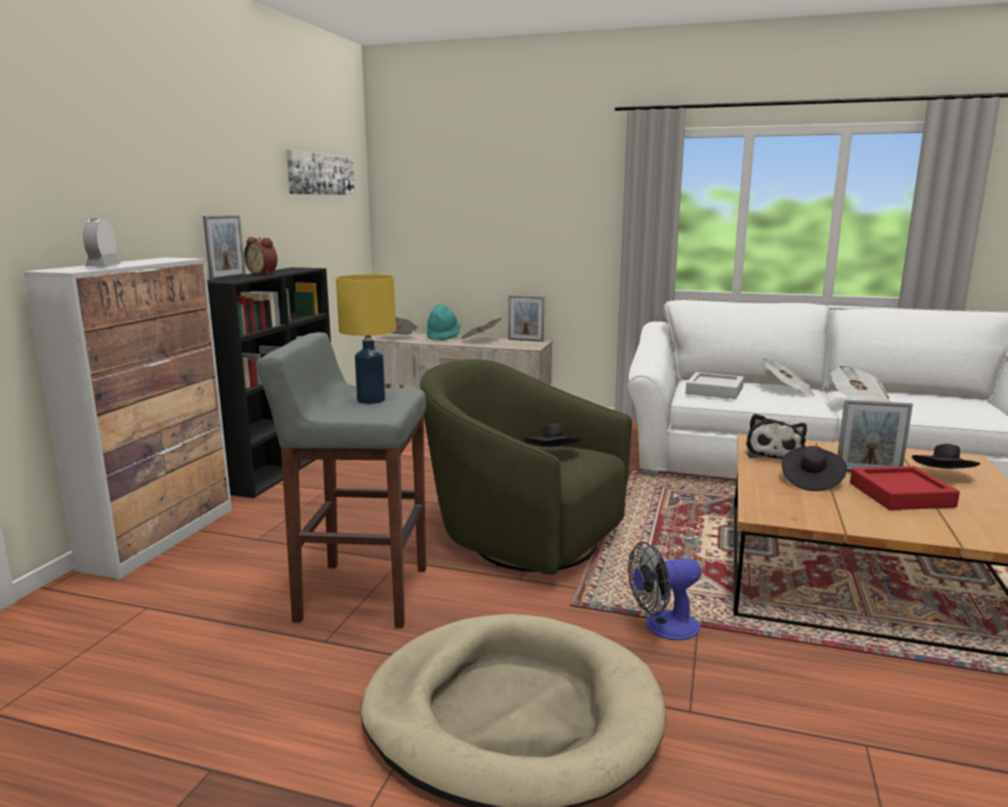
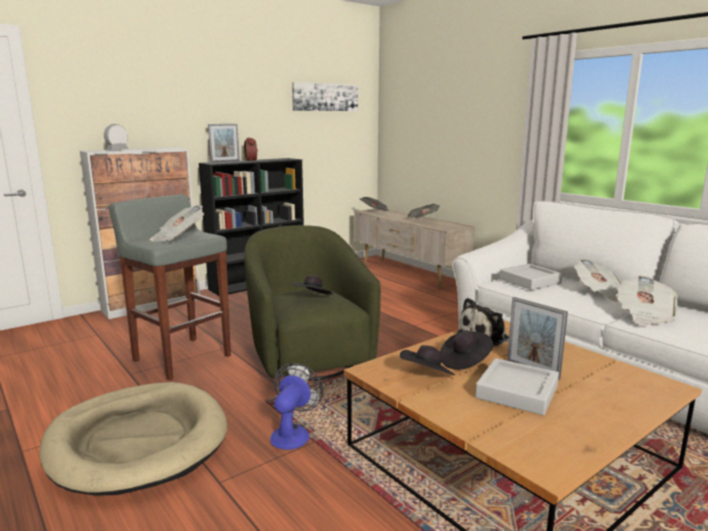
camera: 35 degrees right, 0 degrees up
(371, 400) = (178, 238): yellow table lamp -> newspaper
(443, 337) = (405, 215): turquoise hat -> none
(525, 340) = (455, 223): picture frame -> none
(663, 627) = (293, 433): fan -> fan turned 90 degrees clockwise
(901, 495) = (517, 392): red tray -> grey tray
(943, 476) = (600, 392): black hat -> black hat (427, 376)

